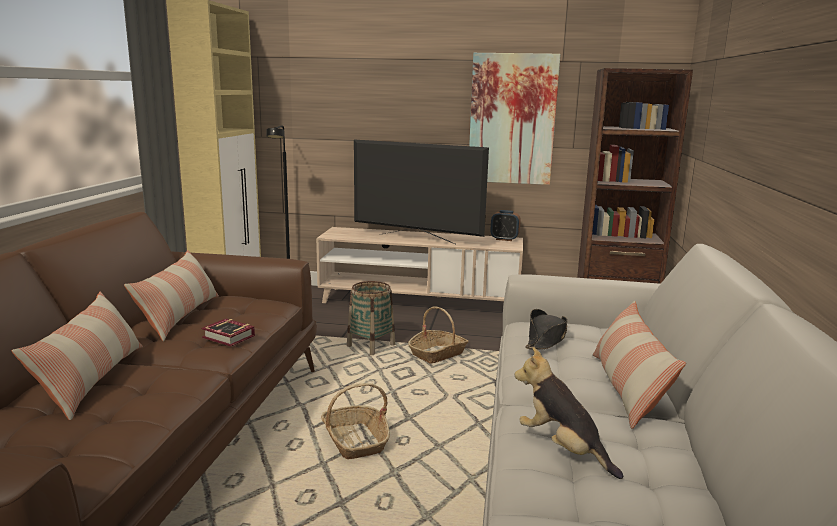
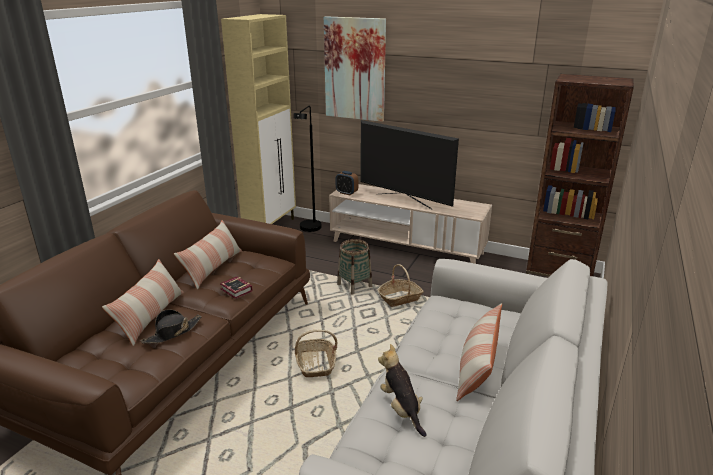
camera: 15 degrees right, 10 degrees up
(504, 239) = (475, 205): alarm clock -> alarm clock (346, 193)
(512, 119) = (487, 109): picture -> picture (355, 69)
(546, 339) = (445, 316): black hat -> black hat (172, 332)

